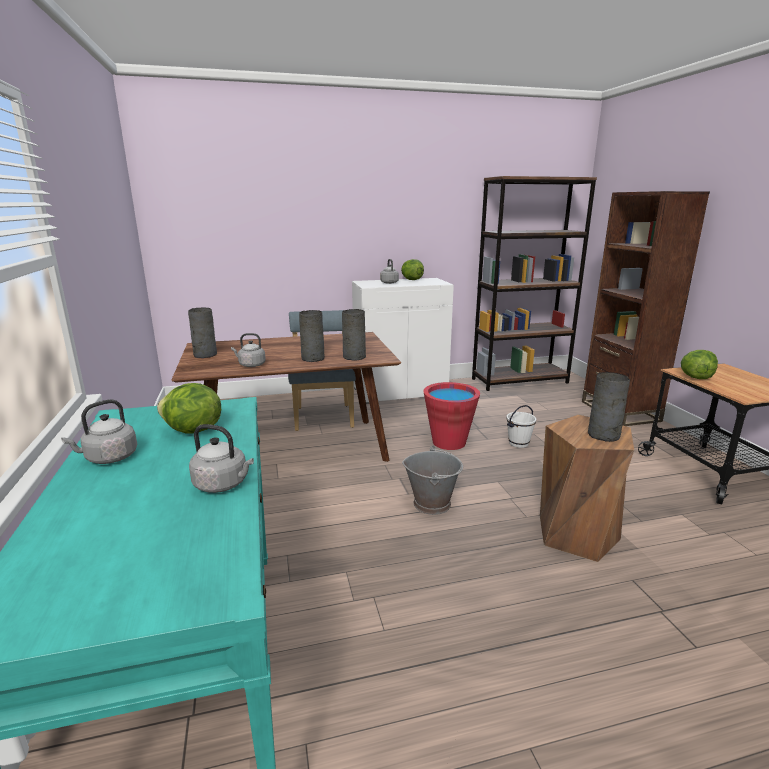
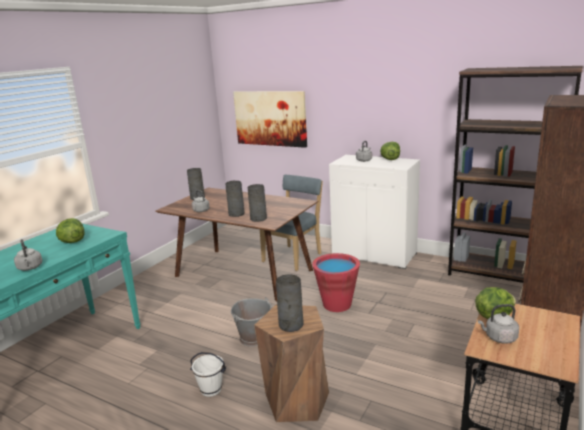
camera: 45 degrees right, 0 degrees up
(109, 458) = (32, 244): grey kettle -> grey kettle (499, 338)
(238, 241) = (270, 118): none -> picture
(518, 443) = (385, 325): white bucket -> white bucket (211, 389)

